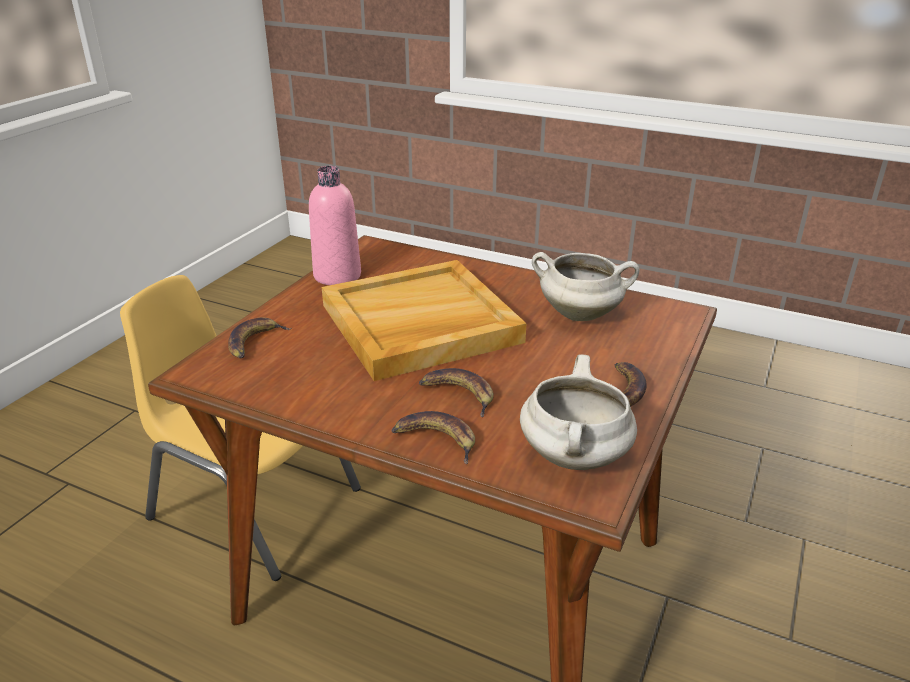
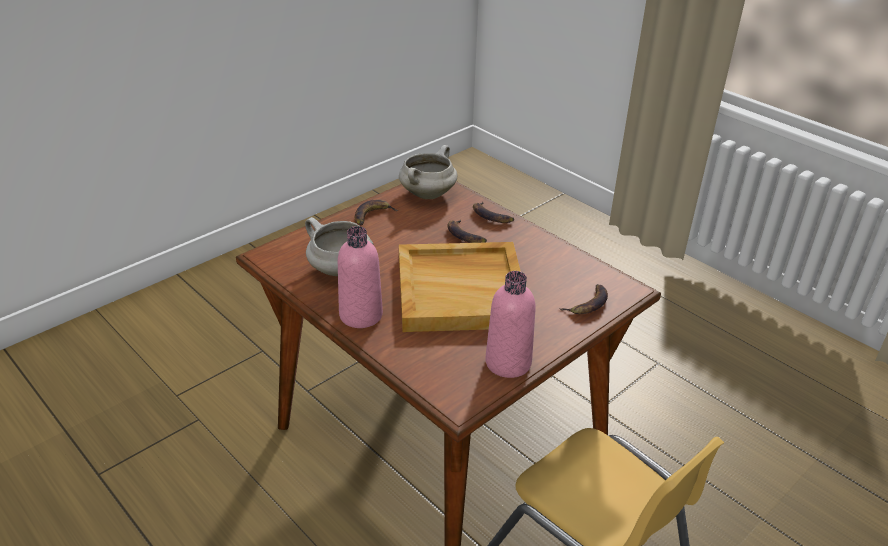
camera: 160 degrees left, 5 degrees up
(511, 281) = (361, 315): none -> pink bottle

